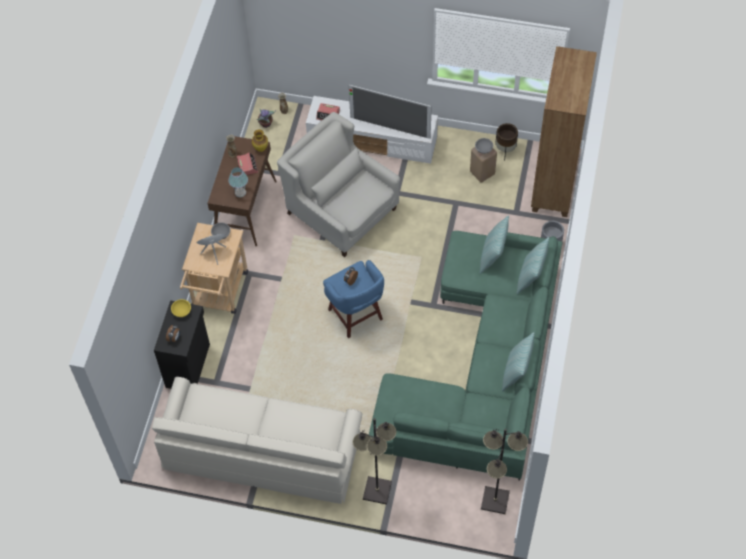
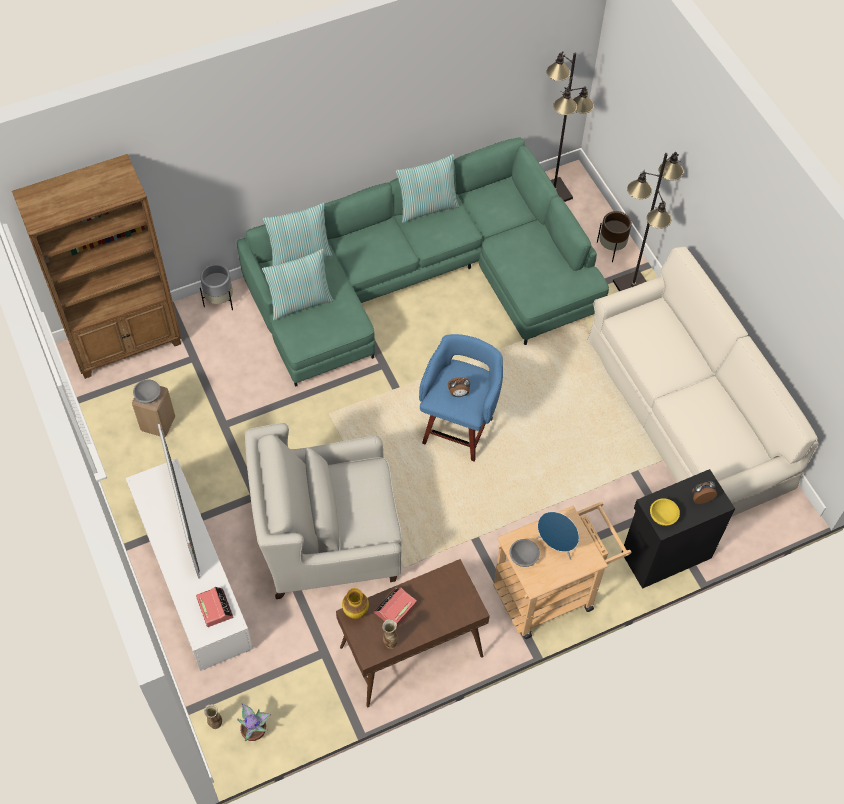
camera: 130 degrees left, 0 degrees up
(240, 192) = (442, 587): table lamp -> none
(341, 211) = (329, 538): white armchair -> white armchair turned 75 degrees clockwise
(505, 150) = (105, 419): brown planter -> brown planter (611, 249)

